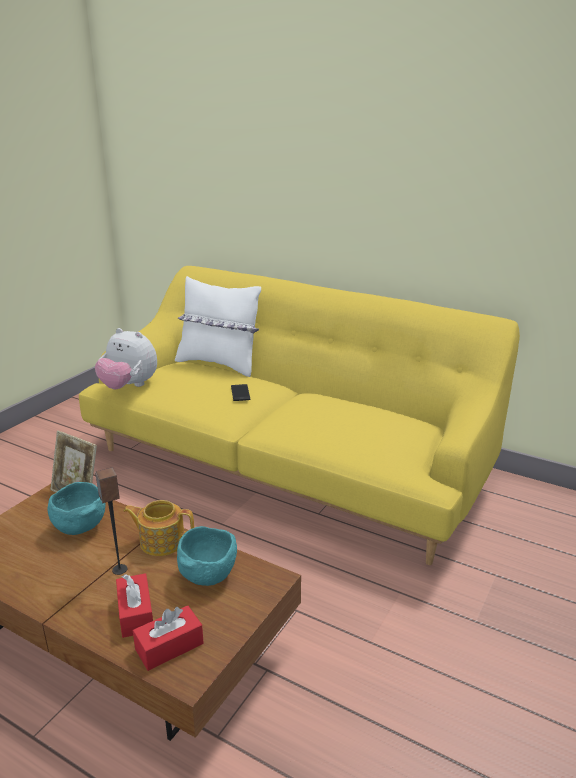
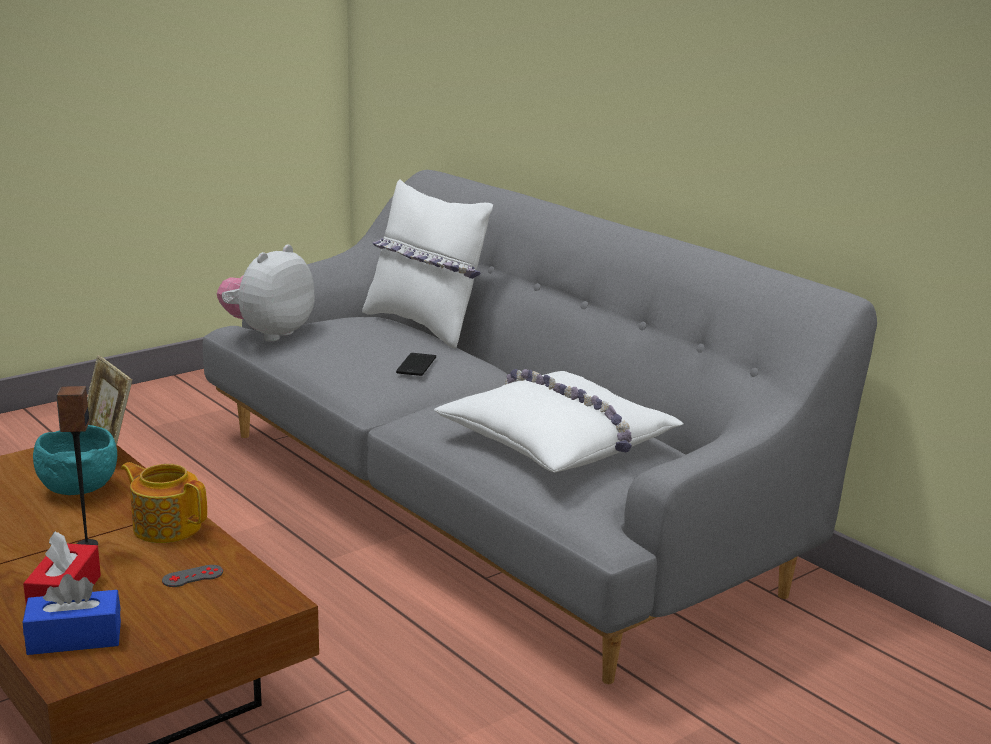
camera: 20 degrees right, 5 degrees down
(129, 386) = (268, 334): plush toy -> plush toy turned 75 degrees clockwise
(169, 646) = (74, 638): red tissue box -> blue tissue box
(208, 575) = (192, 576): turquoise bowl -> grey game controller
(288, 464) = (492, 504): yellow sofa -> grey sofa
(363, 428) = (559, 440): none -> white pillow

